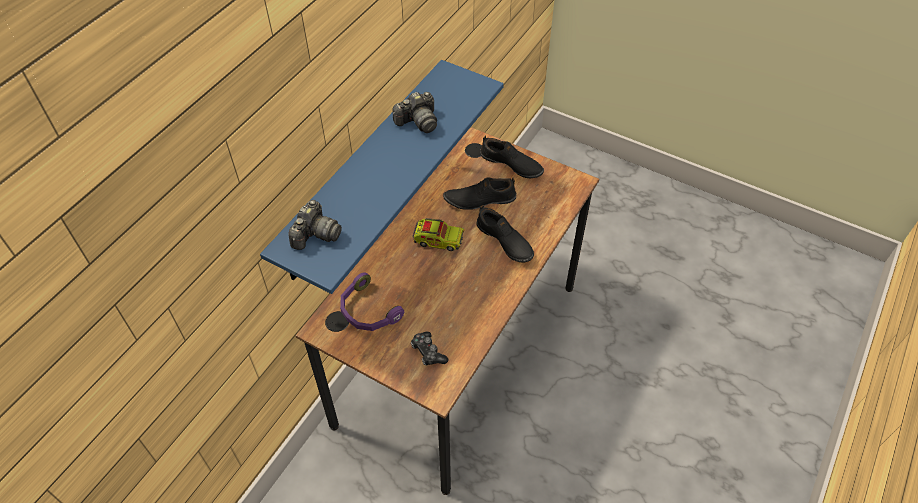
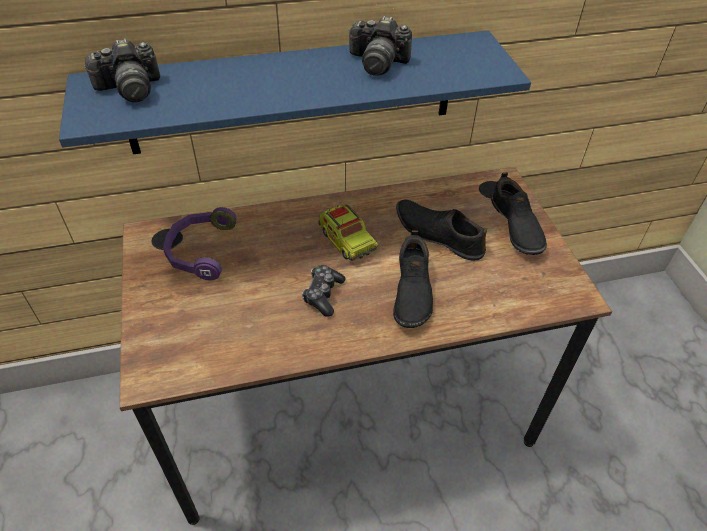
camera: 45 degrees right, 5 degrees down
(428, 352) = (194, 331): game controller -> game controller (323, 294)

